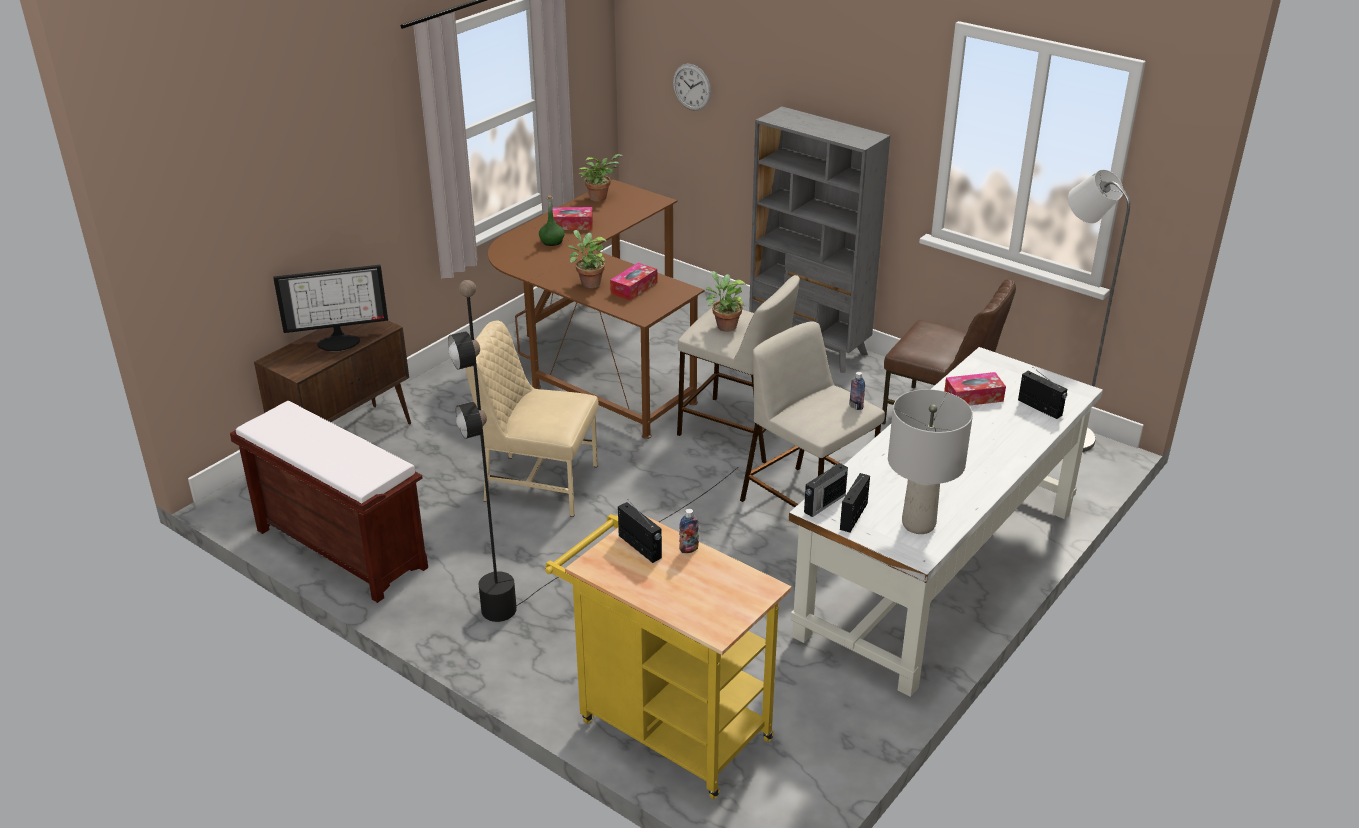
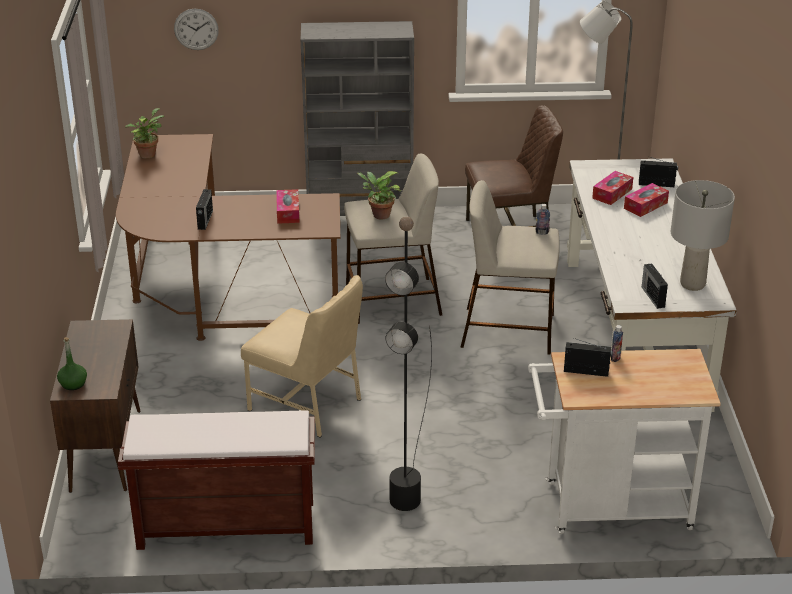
camera: 40 degrees left, 0 degrees up
(339, 340) = (97, 352): monitor -> none
(539, 483) = (307, 404): beige chair -> beige chair turned 120 degrees counterclockwise
(552, 241) = (167, 202): green bottle -> green bottle (73, 384)
(571, 225) = (160, 183): tissue box -> tissue box (645, 206)
(588, 283) = (248, 222): potted plant -> none
(665, 725) = (608, 507): yellow cart -> white cart
(824, 504) = (626, 298): radio -> radio (205, 220)

